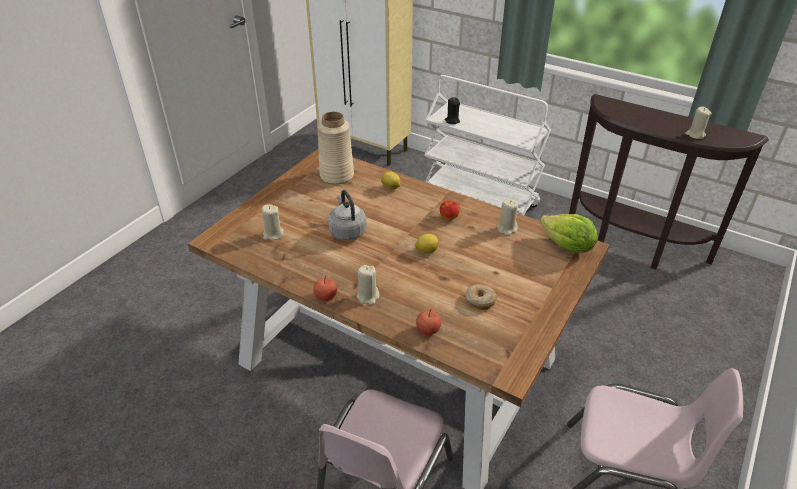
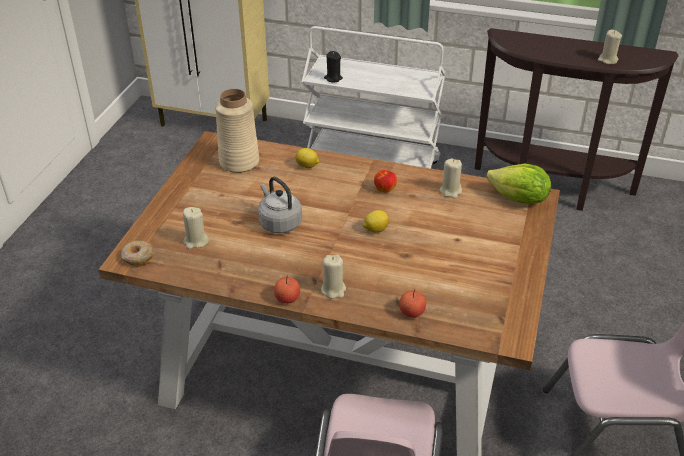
camera: 15 degrees left, 0 degrees up
(480, 300) = (452, 272): donut -> donut (138, 258)

